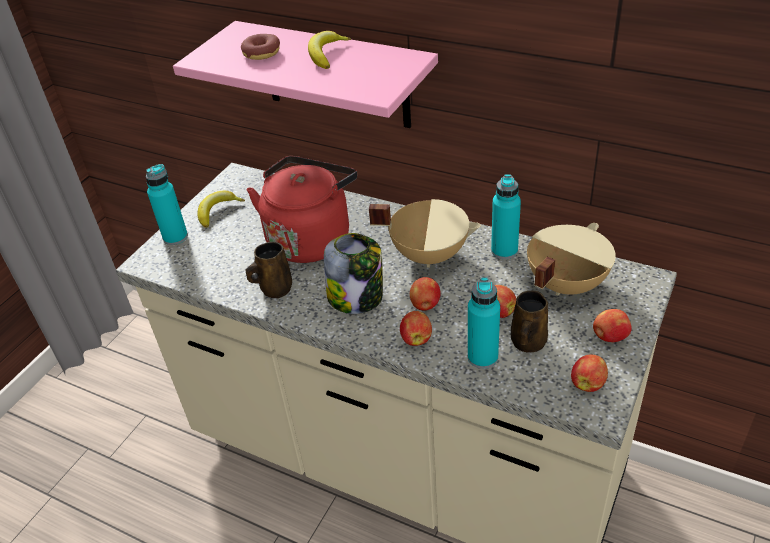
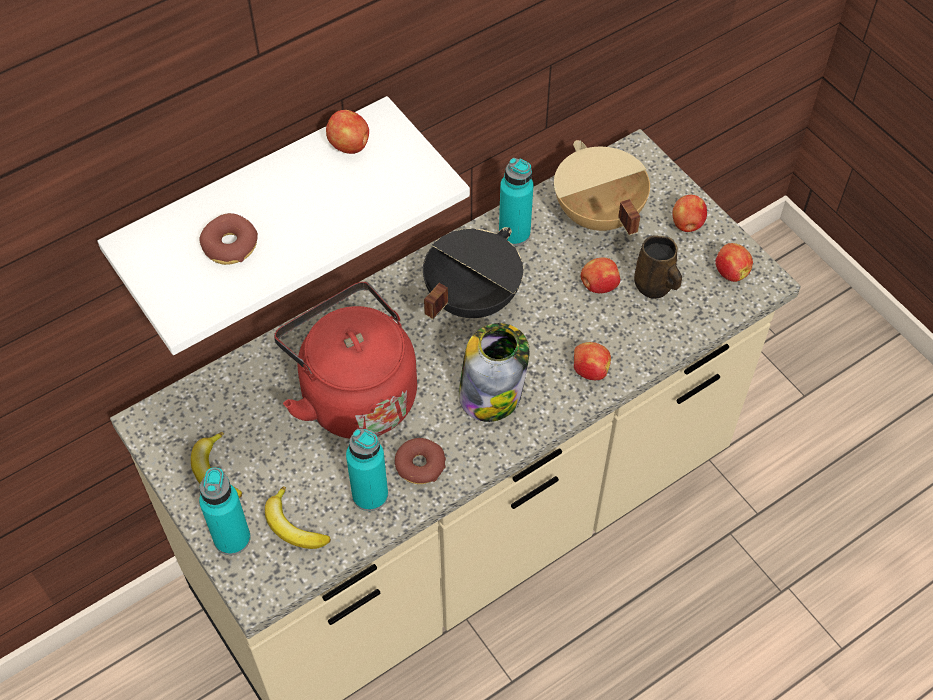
camera: 65 degrees left, 15 degrees up
(274, 289) = (420, 465): brown mug -> donut
(326, 54) = (296, 187): banana -> banana (293, 526)
(335, 75) = (255, 204): pink shelf -> white shelf
(425, 305) = (547, 339): apple -> apple (350, 146)
(429, 254) = (470, 297): beige cooking pot -> black cooking pot
(482, 357) = (650, 330): turquoise bottle -> turquoise bottle (370, 495)

